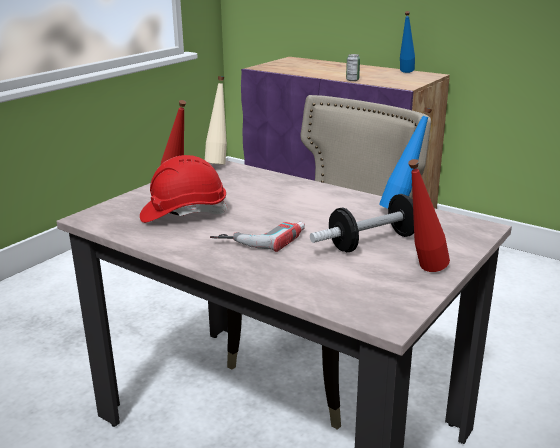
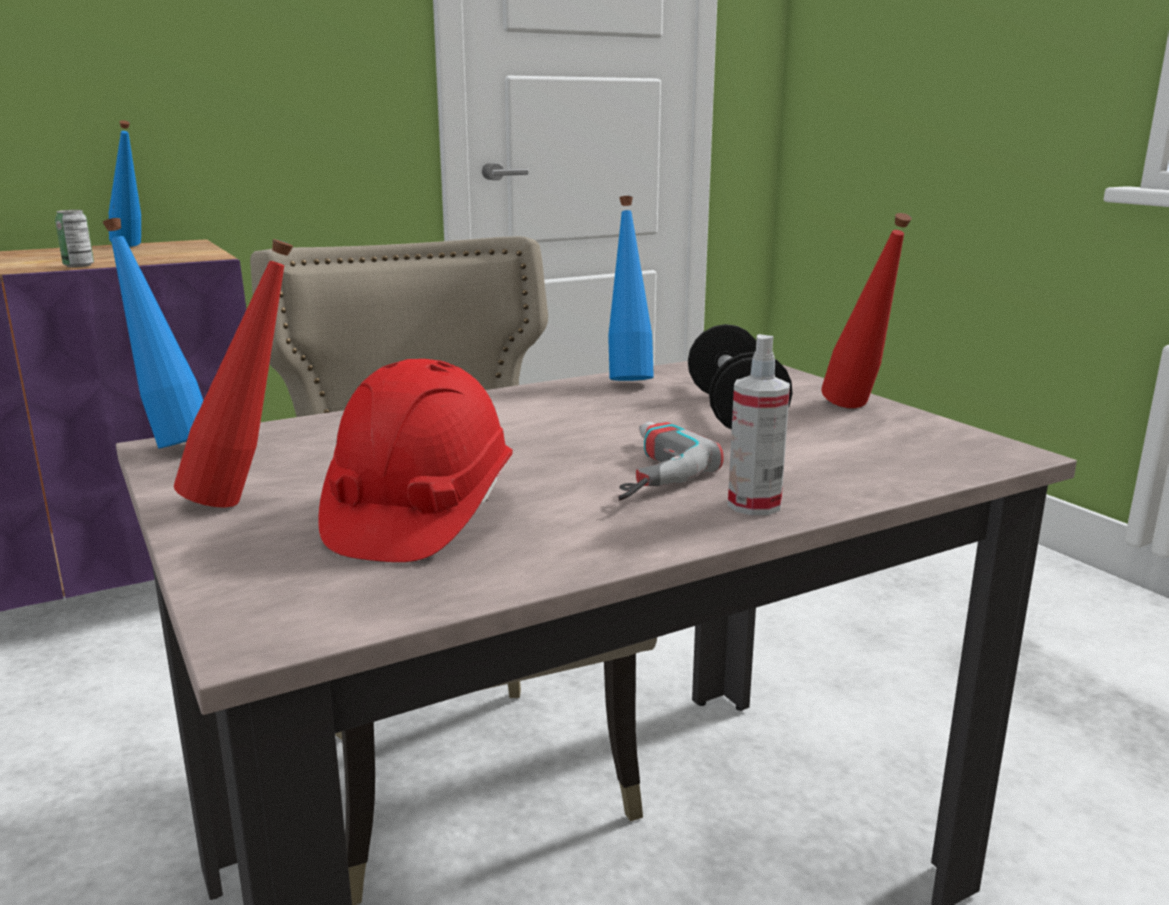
camera: 65 degrees left, 5 degrees down
(219, 163) = (170, 443): beige bottle -> blue bottle
(242, 266) = (754, 505): none -> spray bottle

